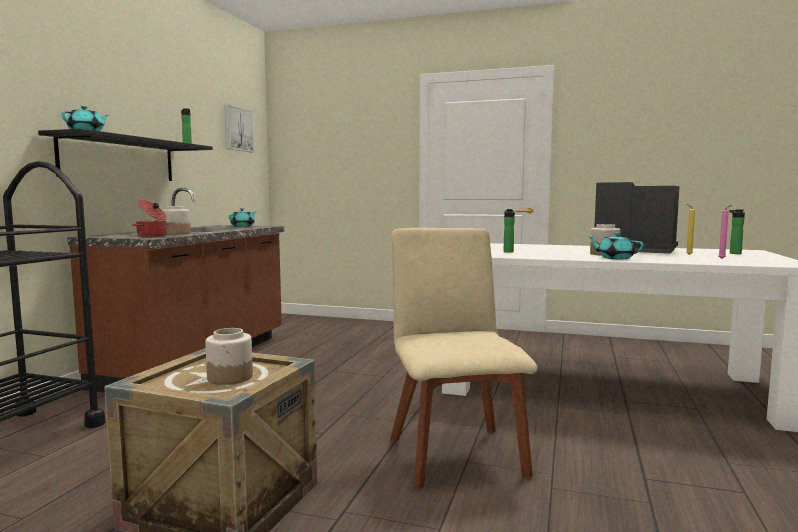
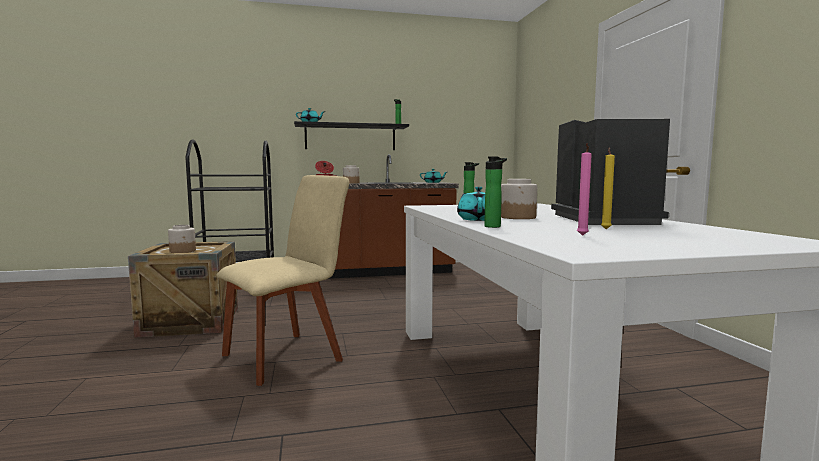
camera: 60 degrees right, 0 degrees up
(237, 129) = (472, 108): picture -> none
(734, 253) = (709, 238): bottle -> bottle (494, 226)

